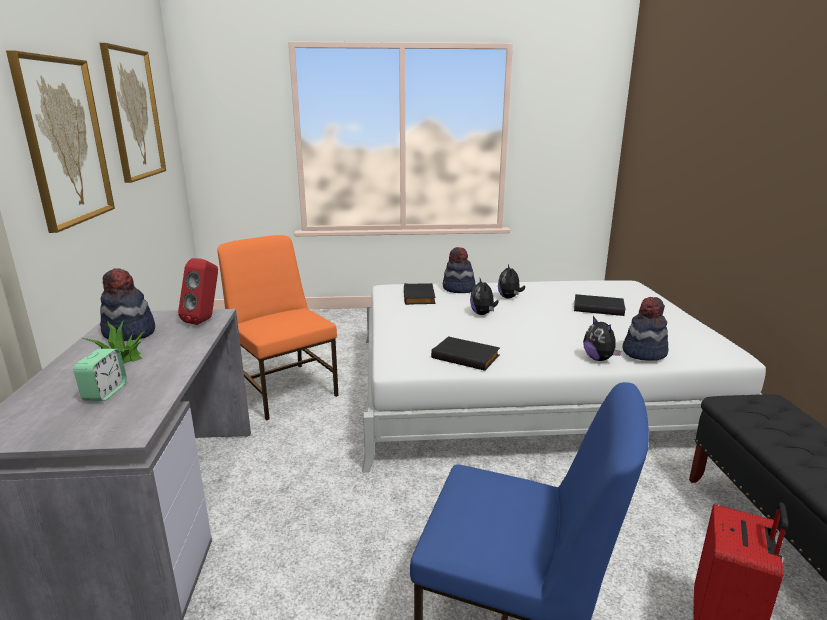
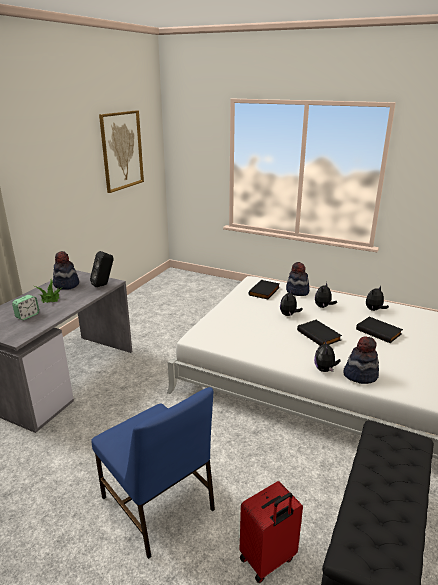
camera: 30 degrees right, 5 degrees up
(64, 142) = (63, 176): picture -> none
(205, 320) = (104, 285): red speaker -> black speaker
(285, 389) = (170, 330): orange chair -> none
(466, 356) = (241, 342): black book -> black book (319, 335)
(563, 290) = (374, 310): none -> plush toy

